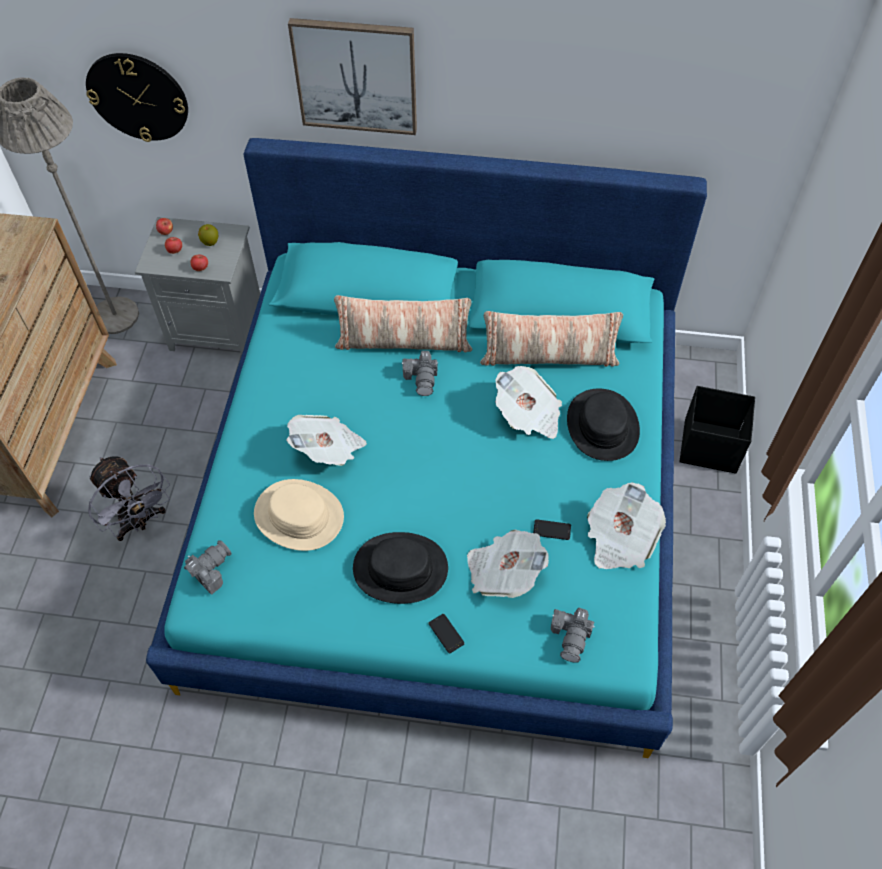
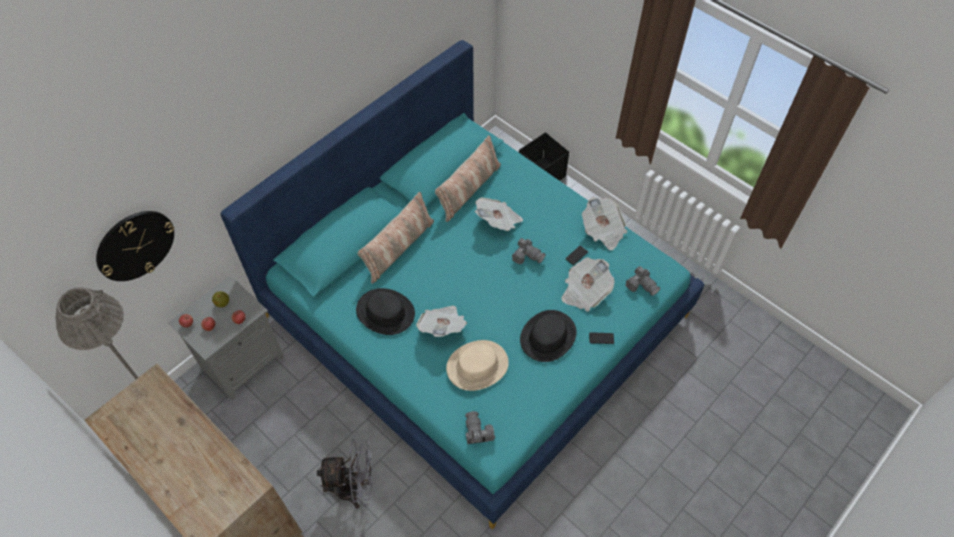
camera: 55 degrees left, 0 degrees up
(356, 76) = (271, 120): picture -> none
(422, 378) = (432, 254): camera -> camera (527, 256)
(602, 425) = (531, 195): black hat -> black hat (385, 312)

